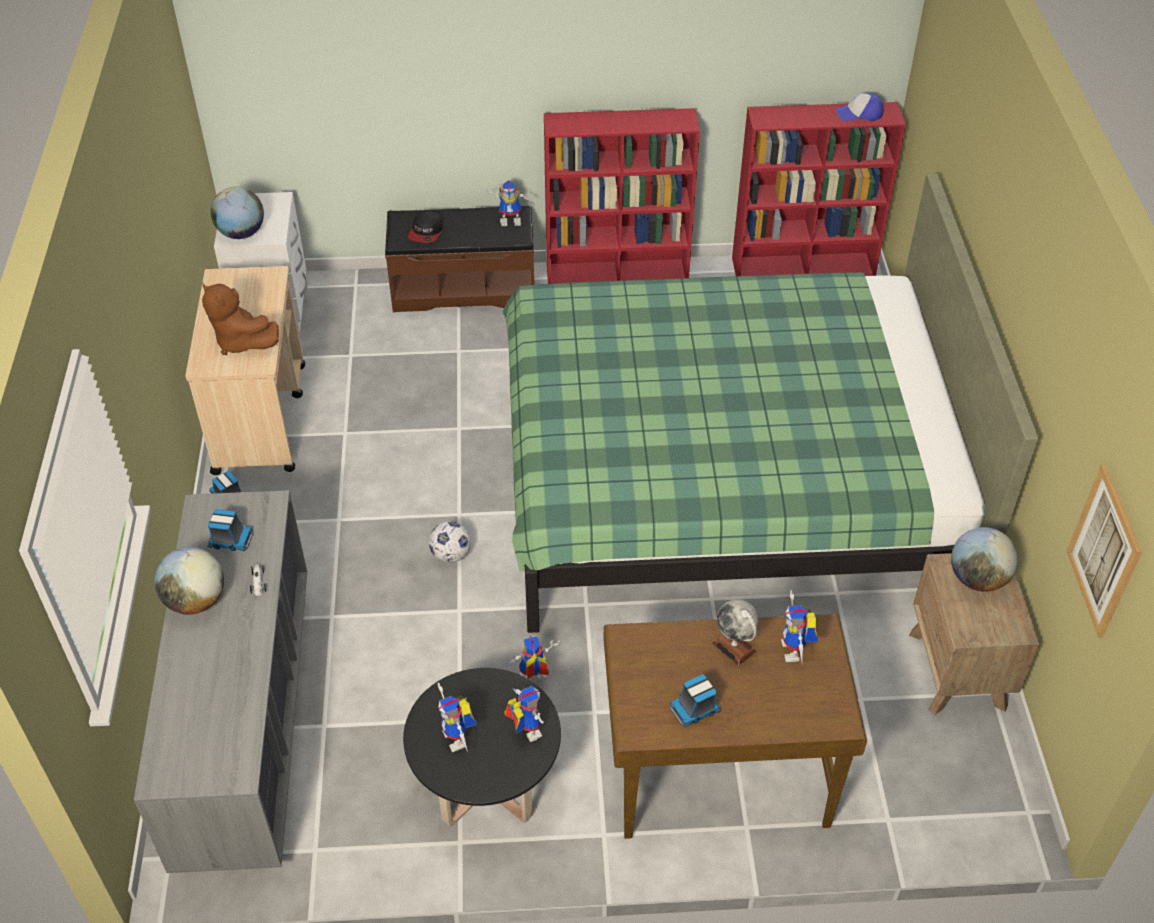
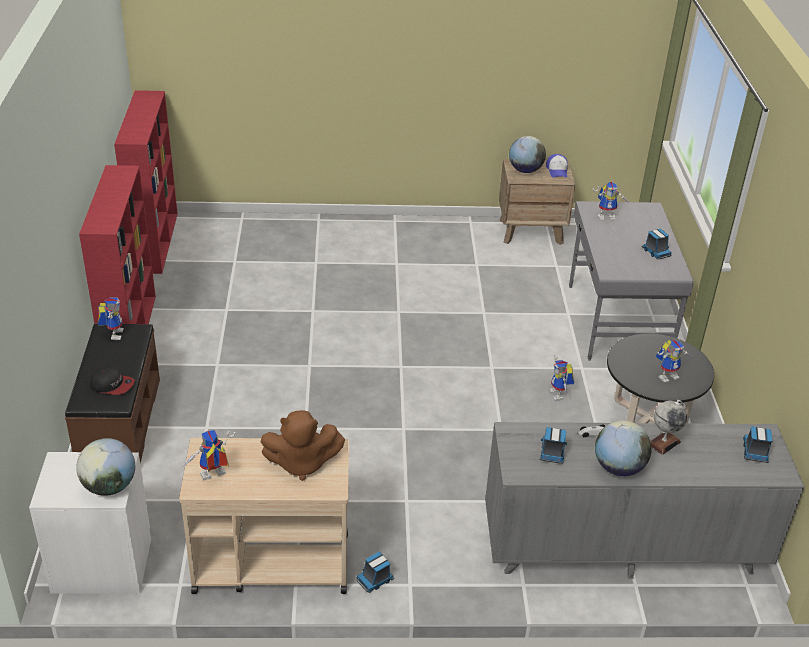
camera: 90 degrees left, 10 degrees down
(204, 753) = (755, 452): none -> toy truck
(241, 342) = (301, 463): brown plush toy -> brown plush toy turned 45 degrees clockwise
(450, 555) = (446, 433): football -> none
(524, 729) = (653, 347): toy robot -> toy robot (212, 477)
(717, 771) = (616, 322): brown desk -> grey desk
(726, 477) = (374, 297): green bed -> none
(734, 647) = (607, 235): globe -> globe (663, 443)
(859, 114) = (144, 104): cap -> cap (557, 170)
(1104, 551) = (596, 67): picture -> none

